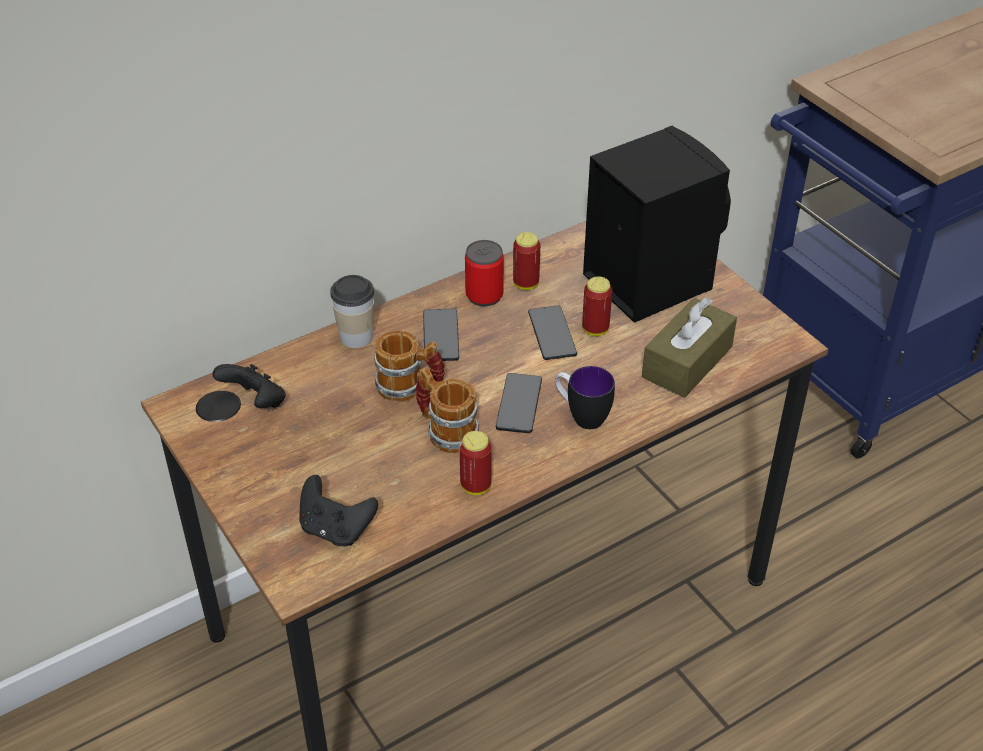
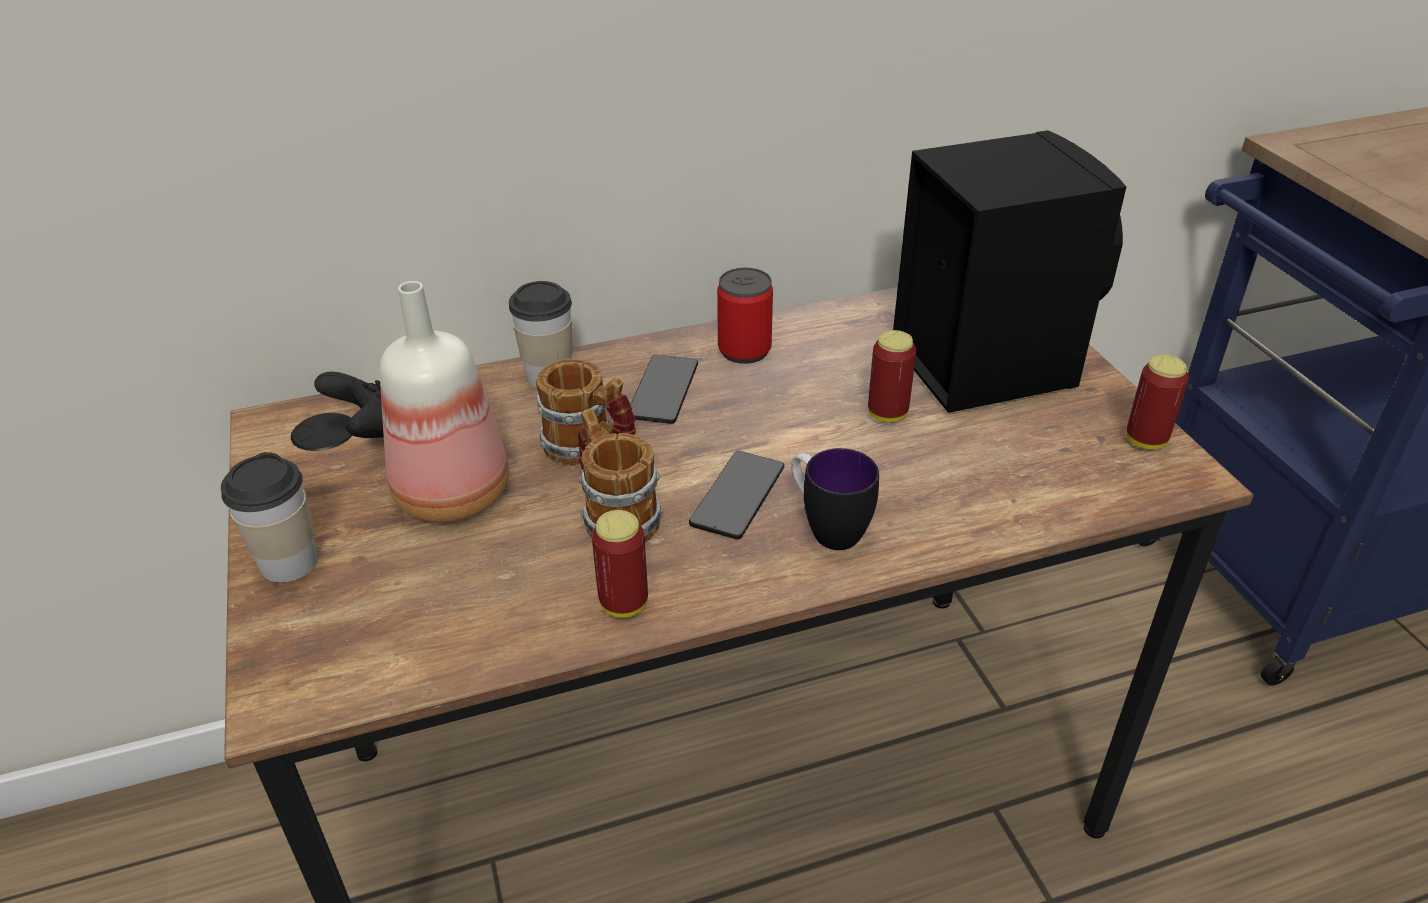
camera: 15 degrees right, 5 degrees down
(250, 500) = (288, 563): none -> cup
(331, 435) = (449, 494): none -> bottle
(336, 529) = (384, 629): black game controller -> none
(526, 284) = (807, 344): can -> can (1145, 440)
(552, 334) = (822, 411): phone -> none
(687, 362) = (1016, 478): brown tissue box -> none

